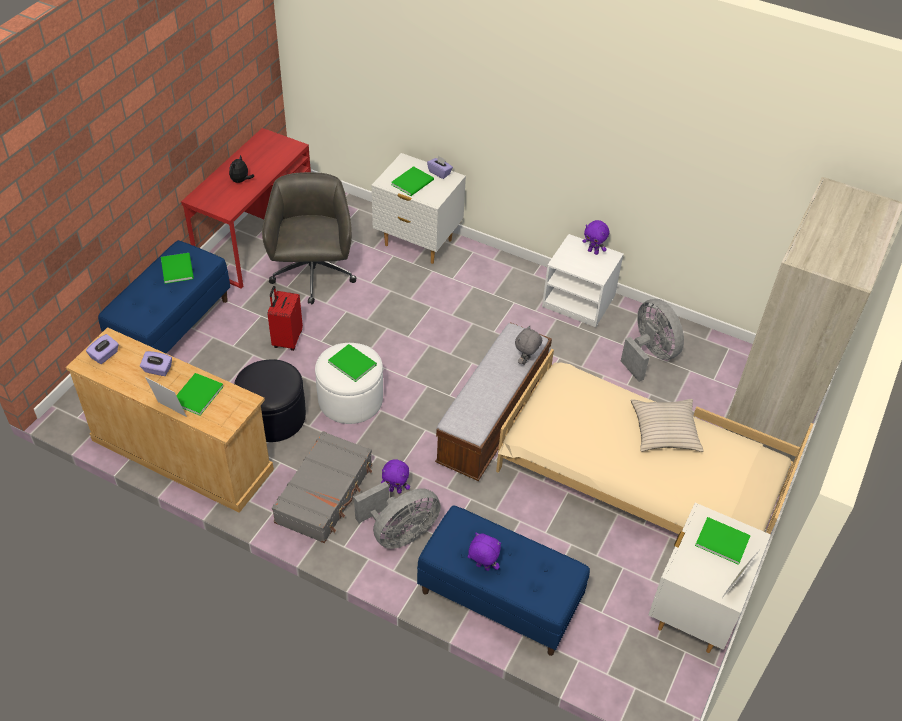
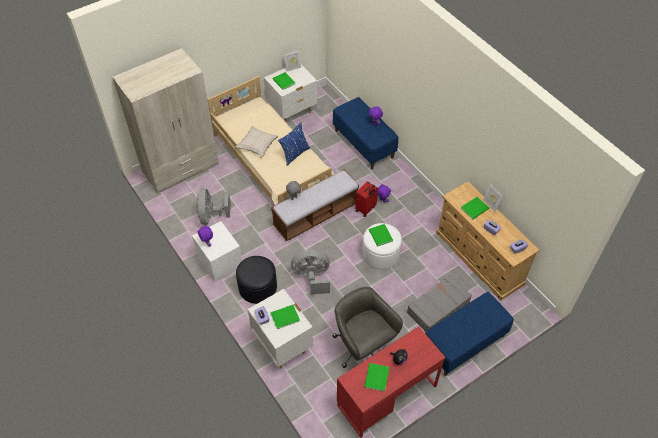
camera: 150 degrees left, 5 degrees up
(178, 268) = (456, 335): green book -> green book (376, 378)
(272, 417) = (425, 260): black ottoman -> black ottoman (258, 287)
(287, 339) = (399, 305): red suitcase -> red suitcase (366, 209)
(313, 276) = (363, 347): grey office chair -> grey office chair turned 120 degrees clockwise
(325, 494) = (416, 212): grey suitcase -> grey suitcase (437, 307)
(399, 533) = (390, 182): grey fan -> grey fan (312, 278)
(586, 439) = (294, 154): none -> blue pillow

